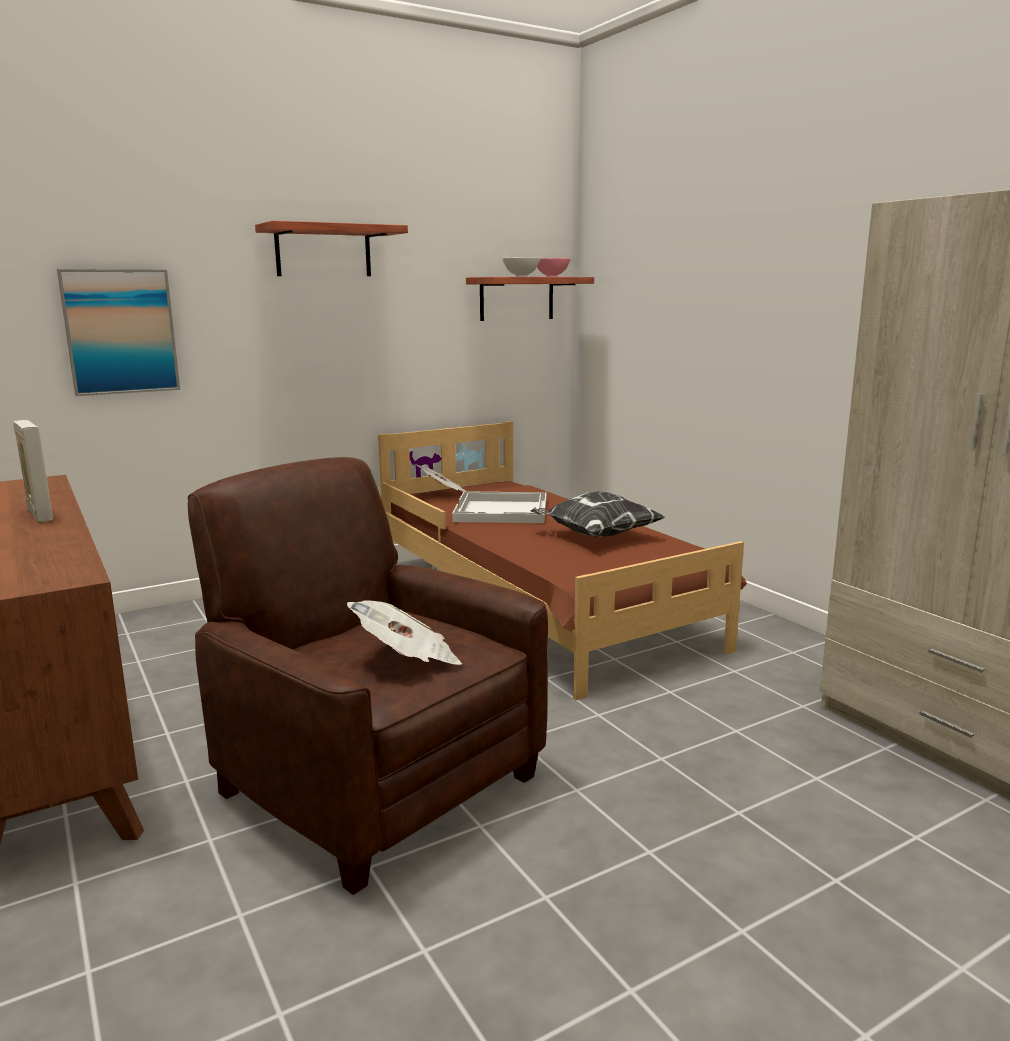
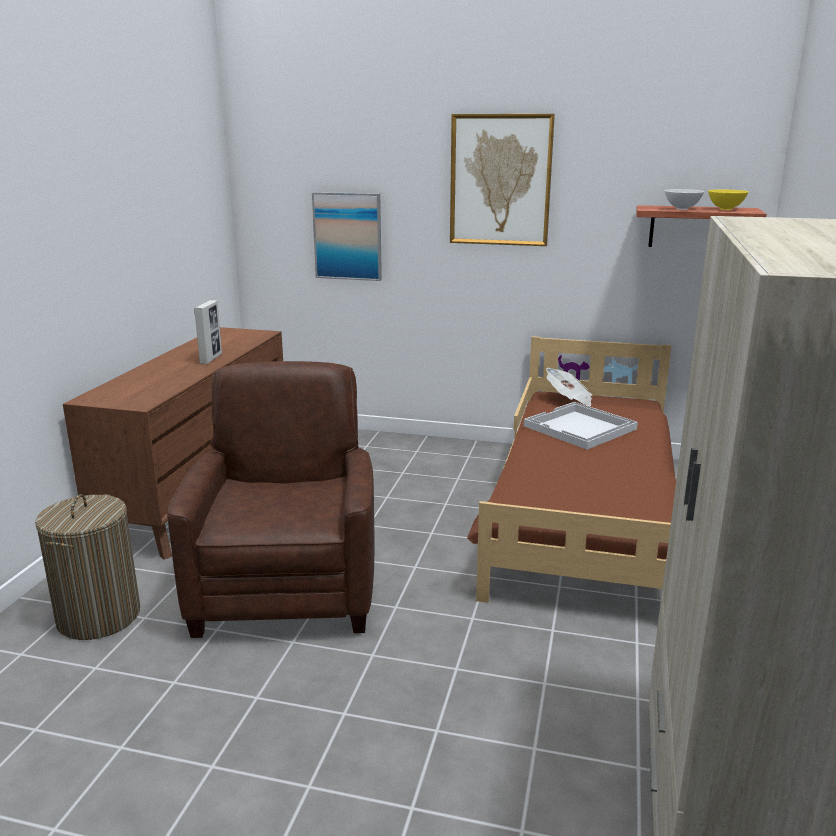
camera: 45 degrees right, 5 degrees up
(159, 957) = (99, 616): none -> laundry basket
(323, 251) = (500, 180): shelf -> picture
(407, 660) = (271, 513): newspaper -> none
(551, 276) = (726, 209): pink bowl -> yellow bowl
(595, 536) = (601, 475): pillow -> none

